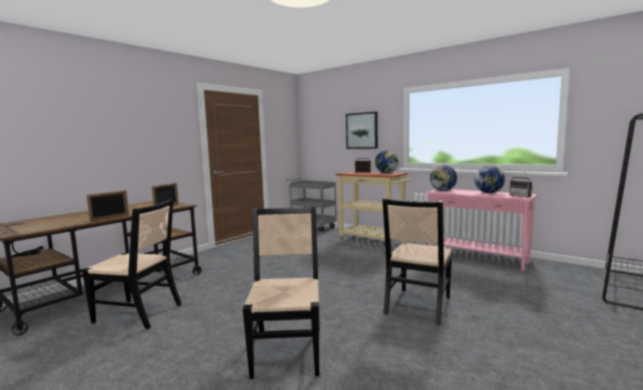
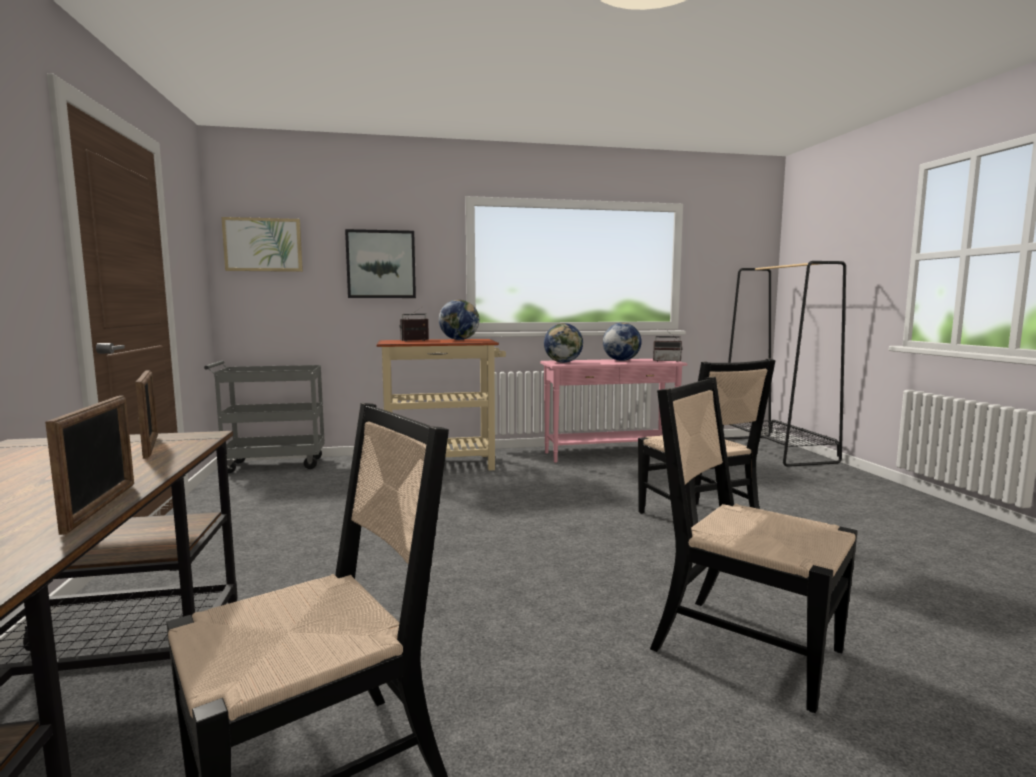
camera: 50 degrees left, 0 degrees up
(316, 124) = (263, 245): none -> picture

